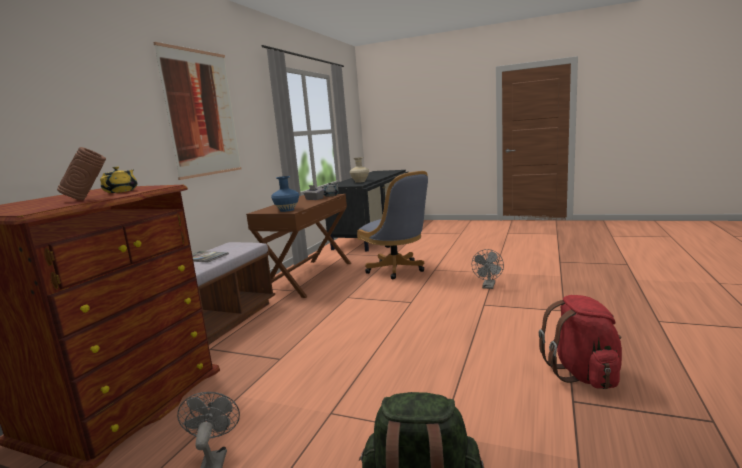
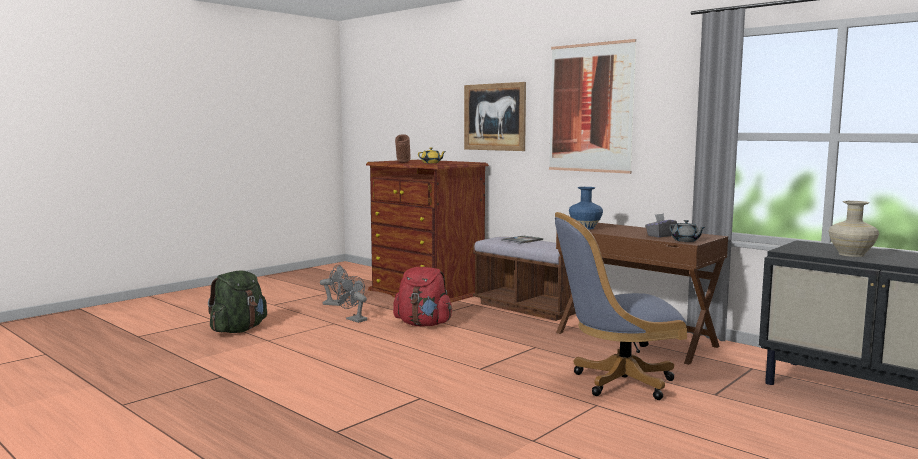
camera: 110 degrees right, 5 degrees down
(91, 122) = (494, 117): none -> picture
(488, 286) = (475, 417): grey fan -> grey fan (354, 319)
(583, 374) = (234, 391): red backpack -> red backpack (423, 324)

